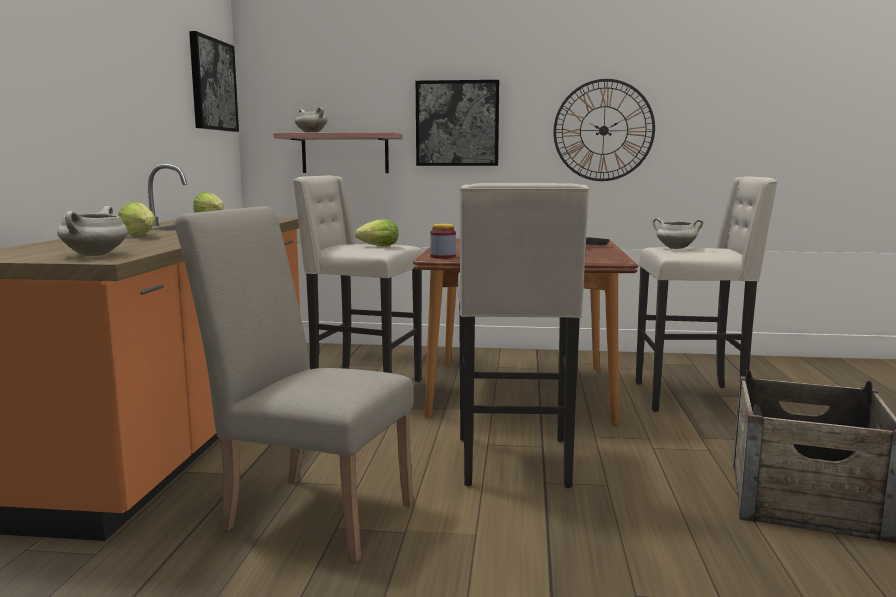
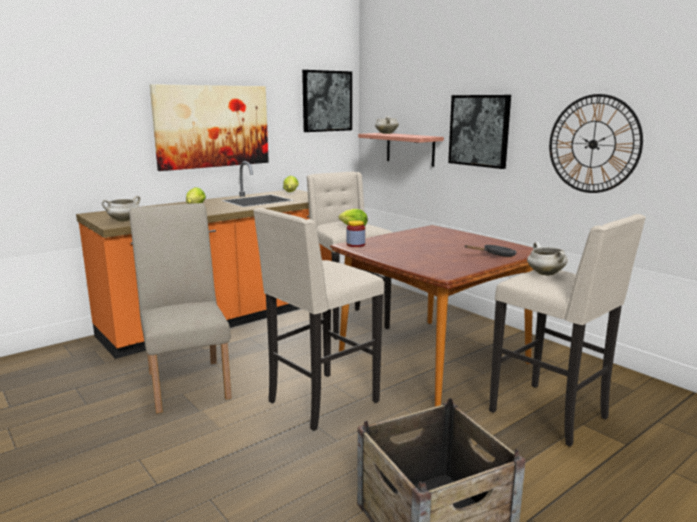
camera: 45 degrees right, 5 degrees up
(105, 102) = (212, 126): none -> picture

